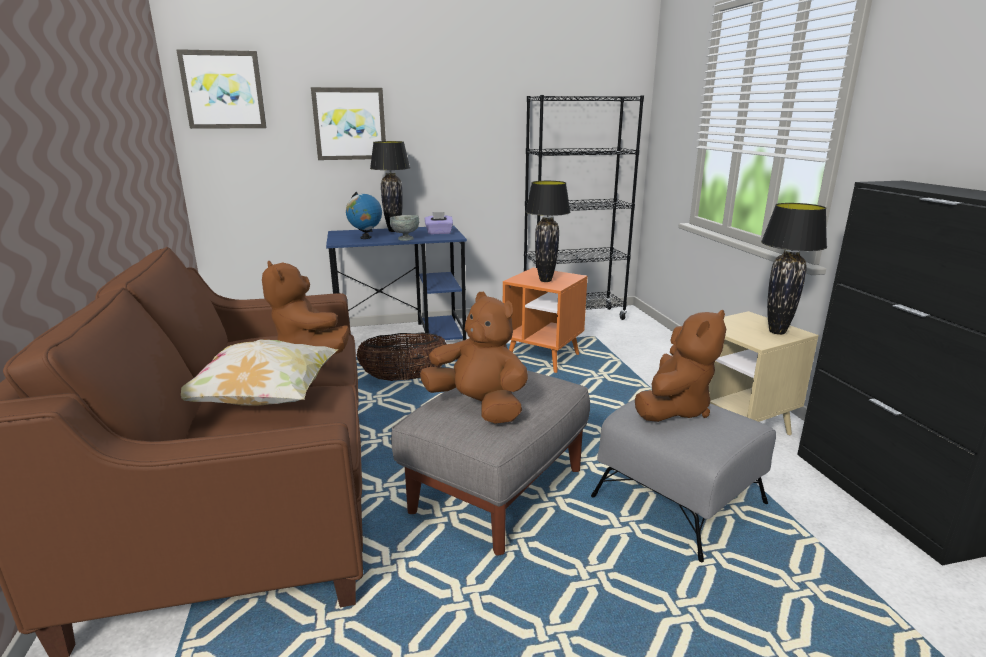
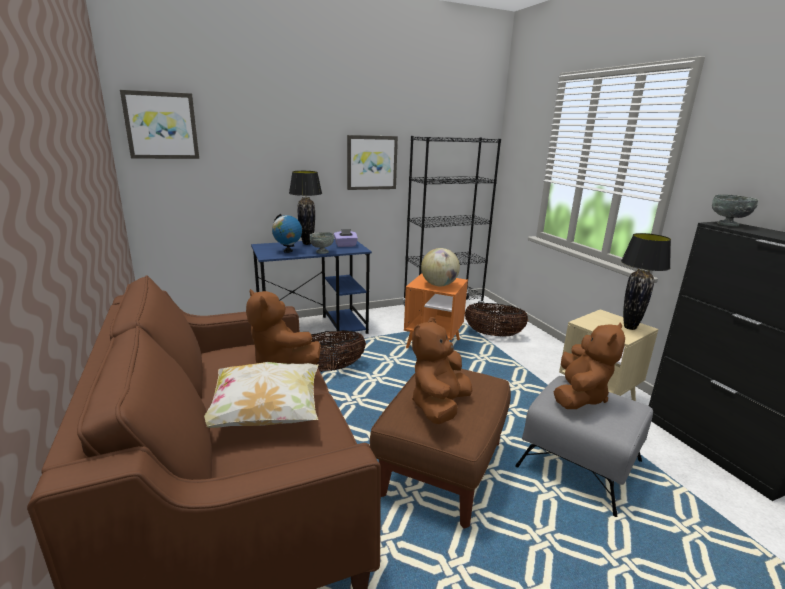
camera: 10 degrees left, 0 degrees up
(350, 124) = (270, 156): picture -> picture (371, 162)
(478, 407) = (439, 406): brown plush toy -> brown plush toy turned 90 degrees counterclockwise
(498, 489) = (442, 466): grey ottoman -> brown ottoman
(545, 280) = (439, 285): black table lamp -> globe
(627, 350) = (493, 335): none -> basket
(896, 183) = (728, 224): none -> grey bowl

